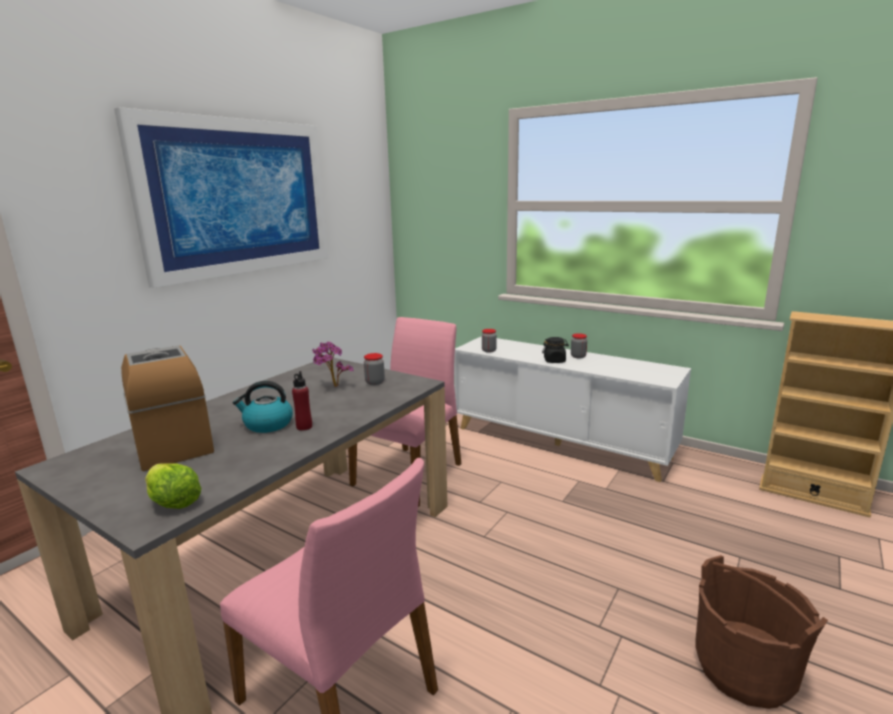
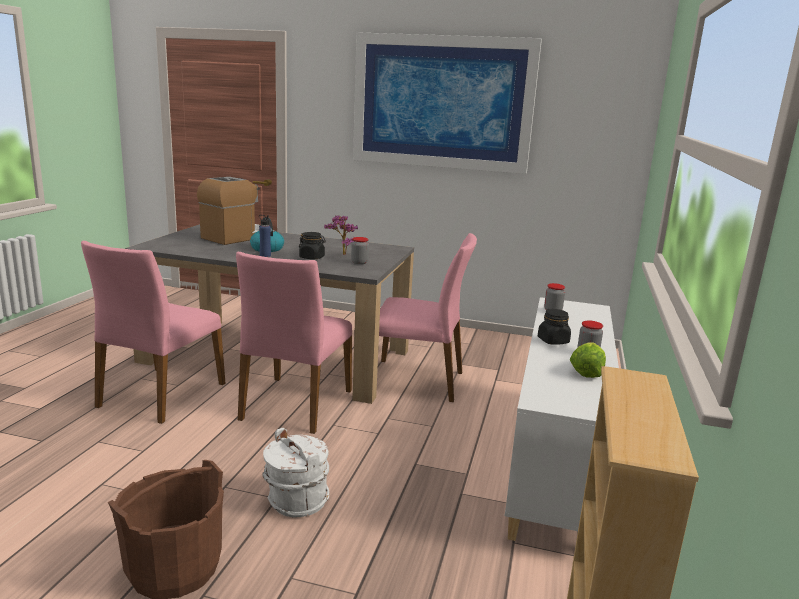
camera: 70 degrees right, 0 degrees up
(172, 501) = (168, 246): lettuce -> lettuce (586, 371)
(304, 427) = (265, 255): red bottle -> blue bottle
(336, 402) = (312, 257): none -> black jar
(429, 558) = (295, 405): none -> pink chair
(622, 575) = (296, 500): none -> white bucket

